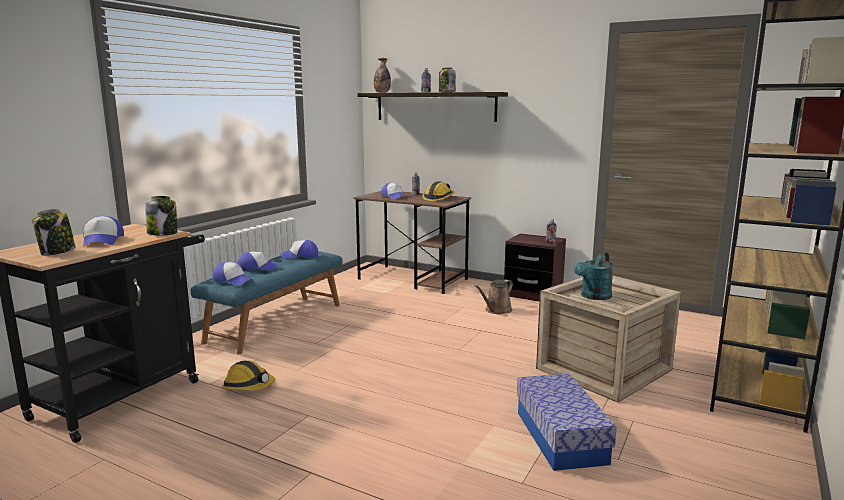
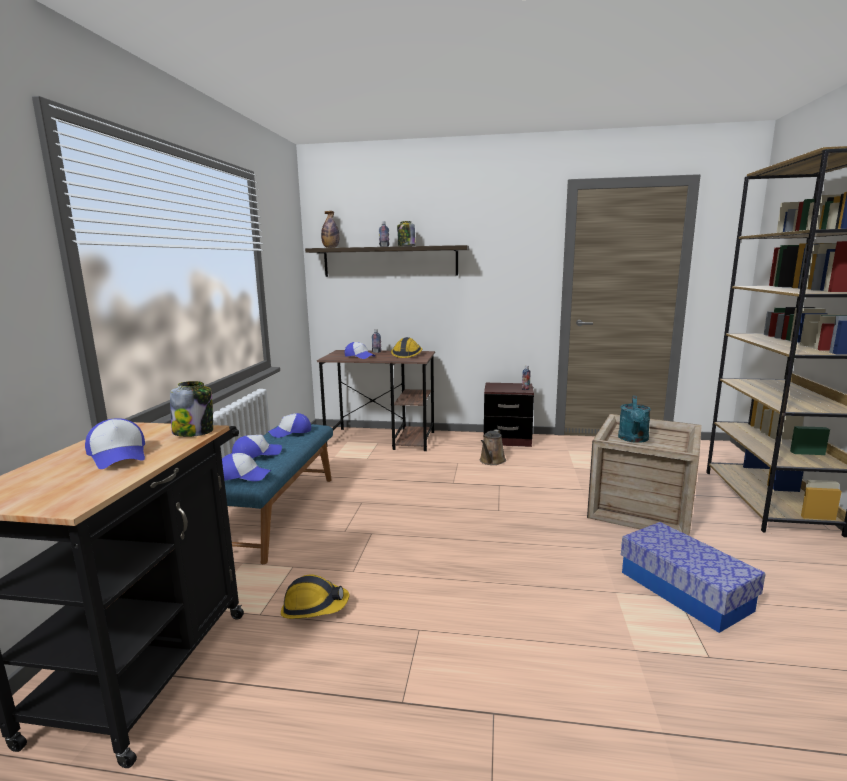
camera: 20 degrees left, 0 degrees up
(57, 252) = (69, 486): jar -> none

